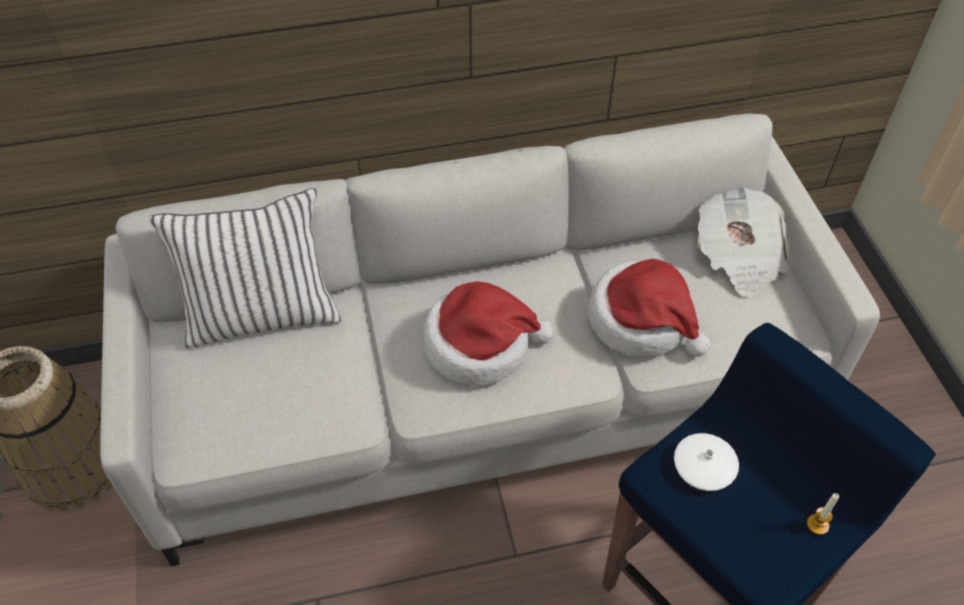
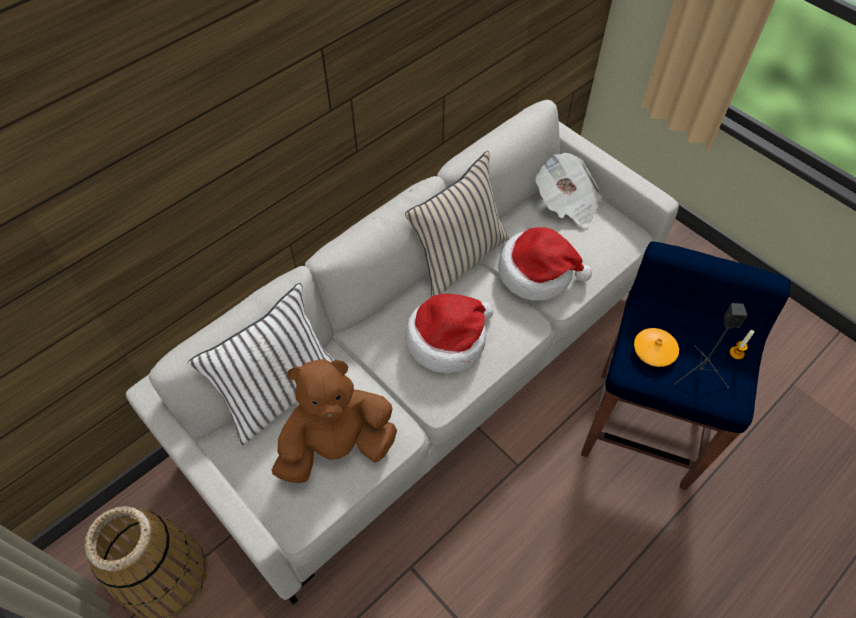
camera: 30 degrees left, 5 degrees up
(279, 398) = (337, 446): none -> brown plush toy
(557, 264) = (458, 258): none -> beige pillow
(704, 467) = (654, 351): white vase -> orange vase
(747, 522) = (699, 372): none -> black speaker

